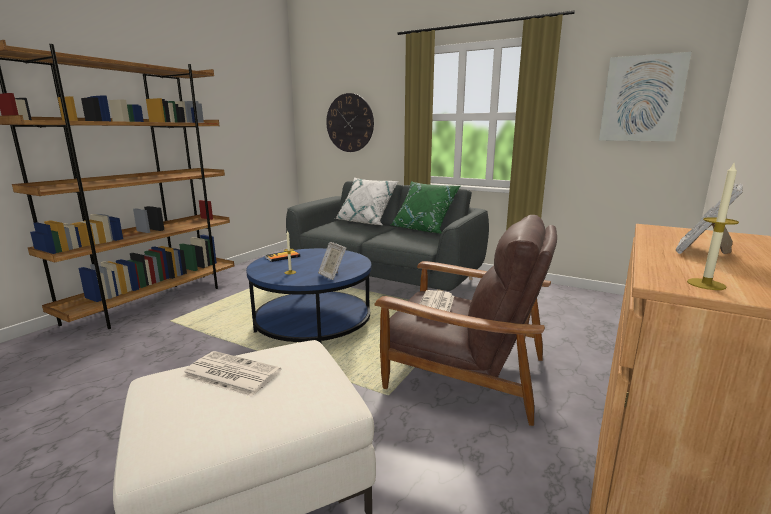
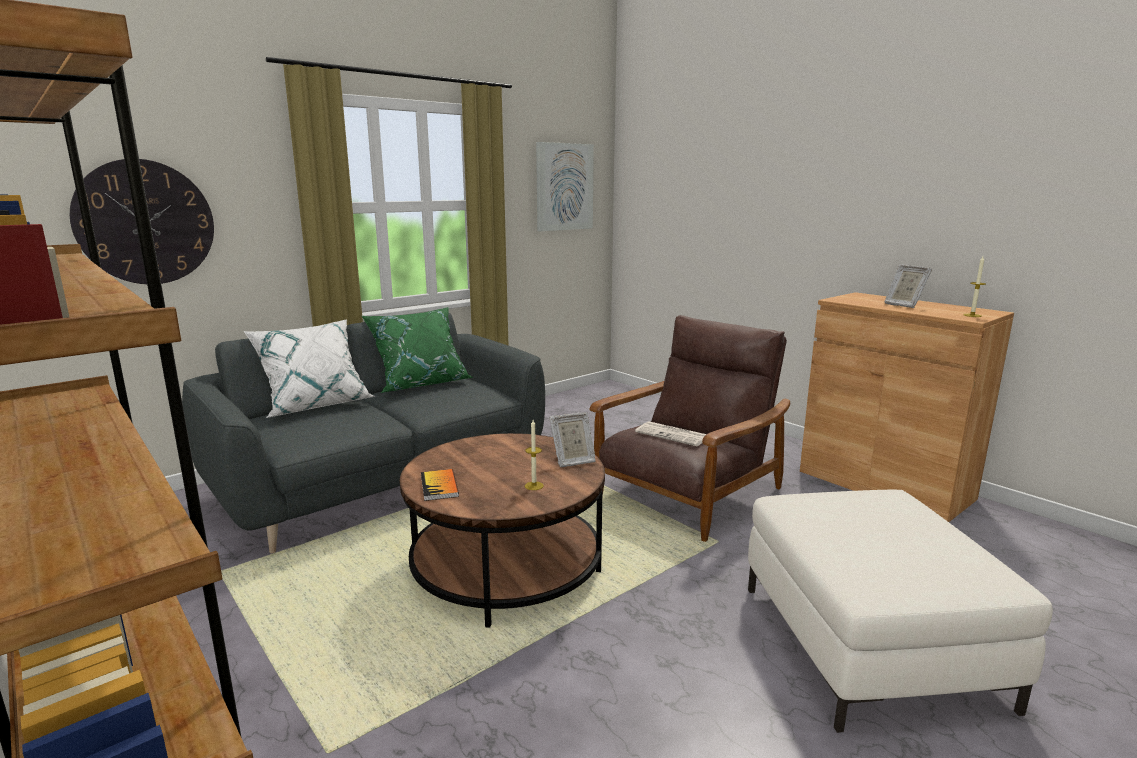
camera: 70 degrees left, 0 degrees up
(230, 374) = (859, 538): newspaper -> none
(313, 326) = (506, 567): blue coffee table -> brown coffee table

